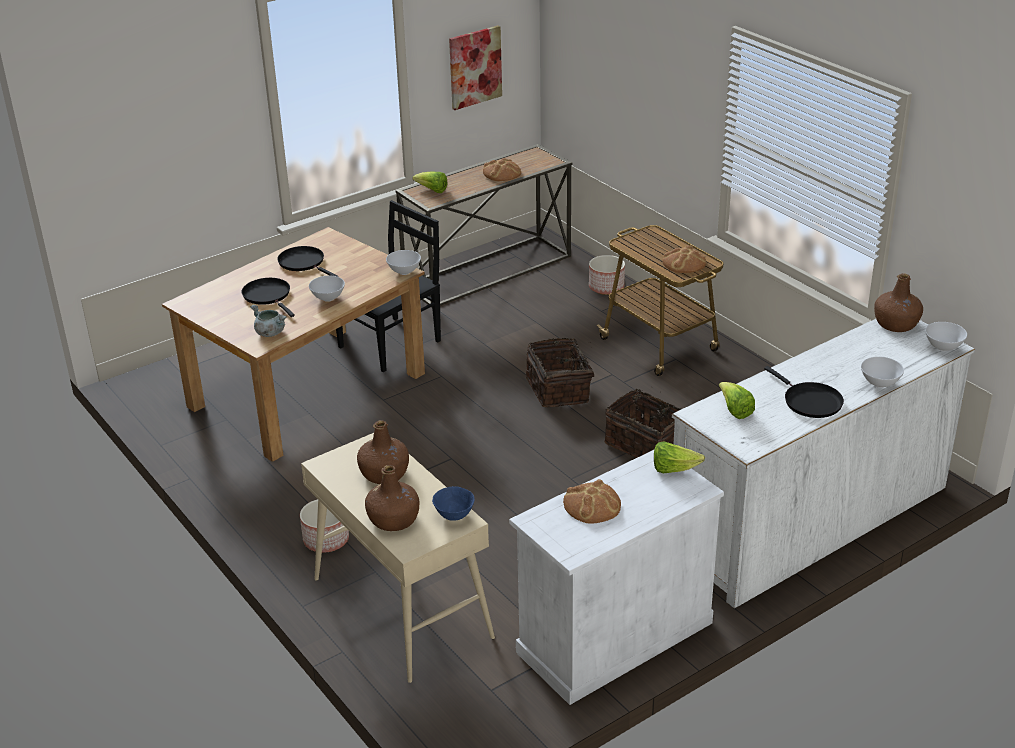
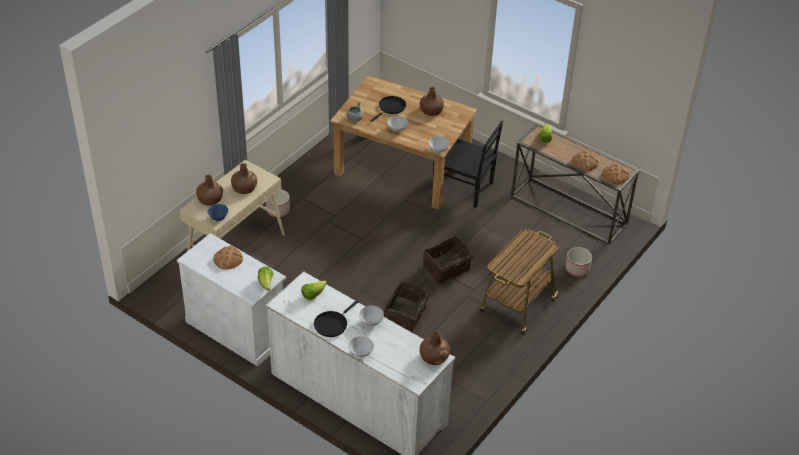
camera: 70 degrees right, 10 degrees up
(304, 263) = (431, 110): black frying pan -> brown bottle
(475, 67) = (619, 96): picture -> none
(684, 263) = (514, 267): bread -> bread (615, 175)
(943, 348) = (413, 380): white bowl -> white bowl (371, 322)

